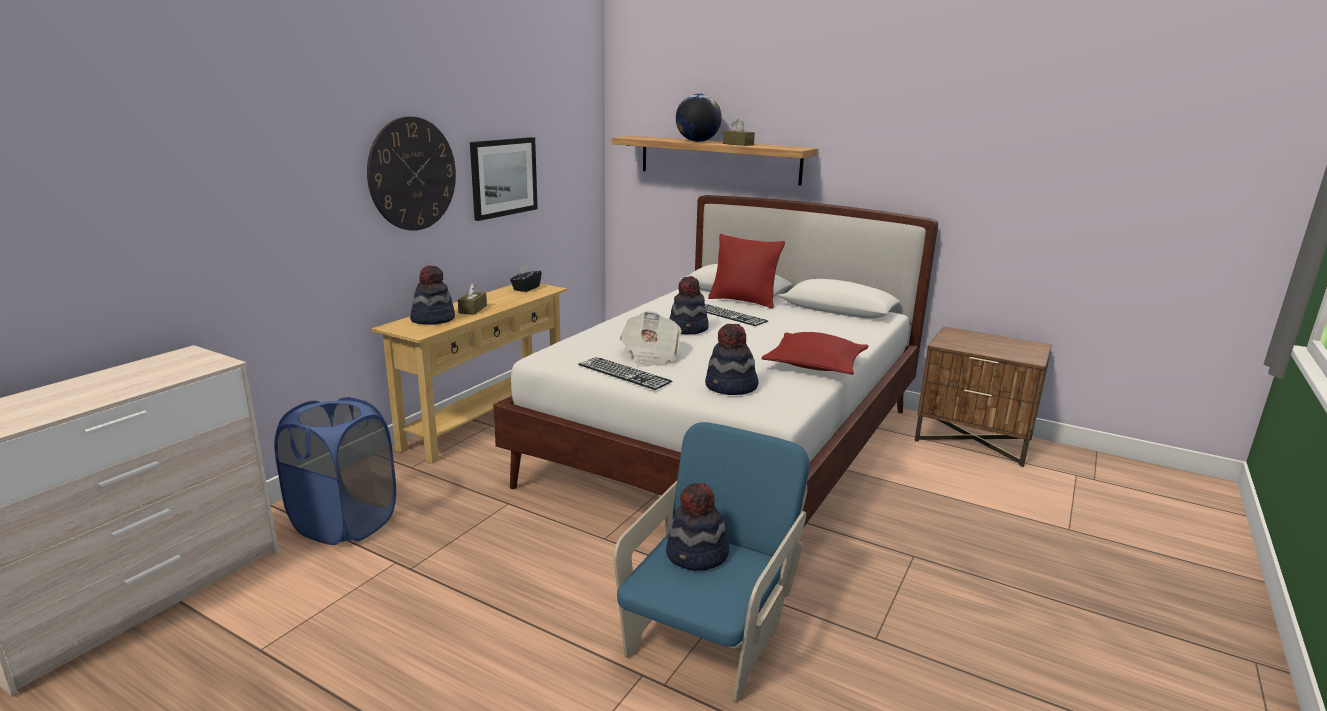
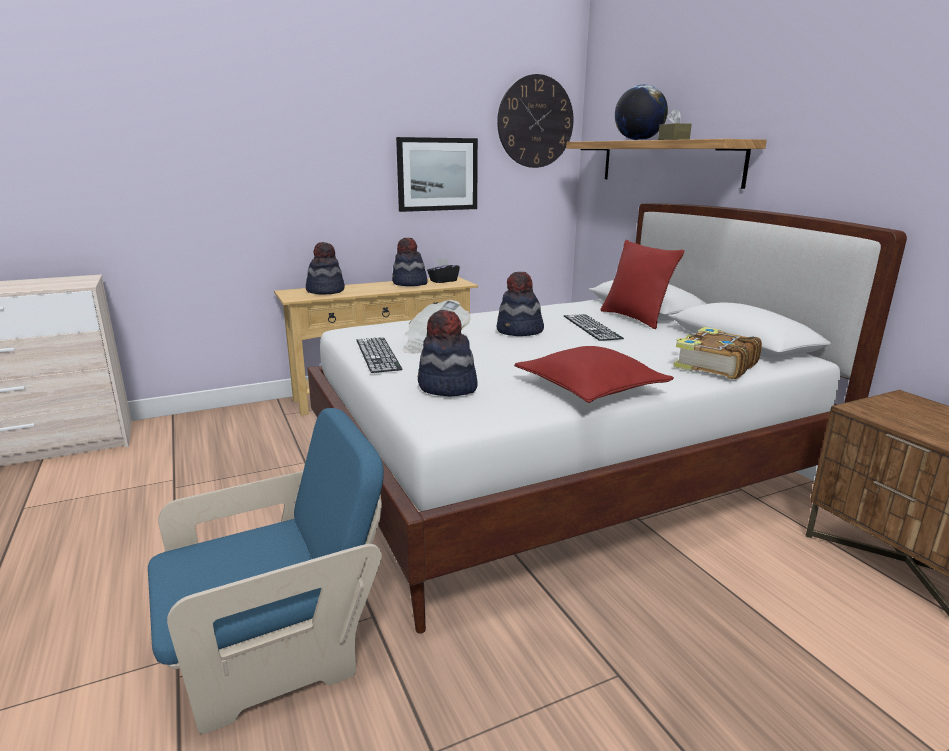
camera: 35 degrees right, 0 degrees up
(345, 523) = (189, 441): blue laundry basket -> none
(412, 174) = (327, 161): wall clock -> wall clock (535, 122)
(473, 309) = (368, 289): brown tissue box -> none
(697, 556) = (262, 553): hat -> hat (409, 284)
(853, 331) = (714, 365): none -> book

